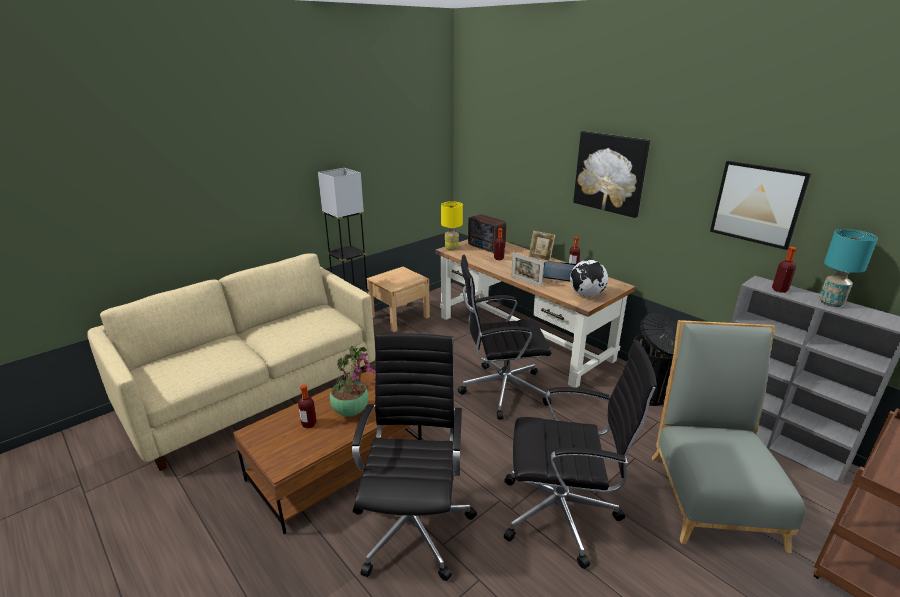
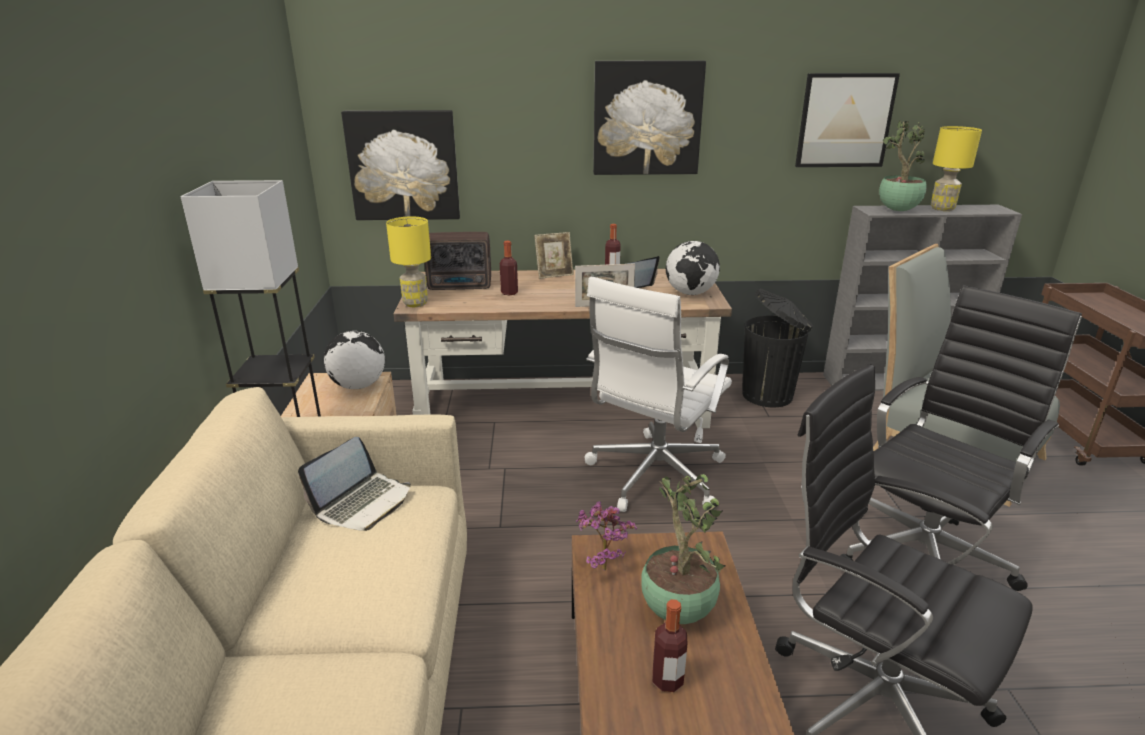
camera: 50 degrees left, 0 degrees up
(323, 315) = (363, 503): none -> laptop
(407, 278) = (358, 386): none -> globe
(487, 175) = (403, 165): none -> picture
(501, 390) = (653, 477): black office chair -> white office chair
(779, 290) = (897, 210): bottle -> potted plant
(830, 303) = (941, 209): turquoise table lamp -> yellow table lamp

